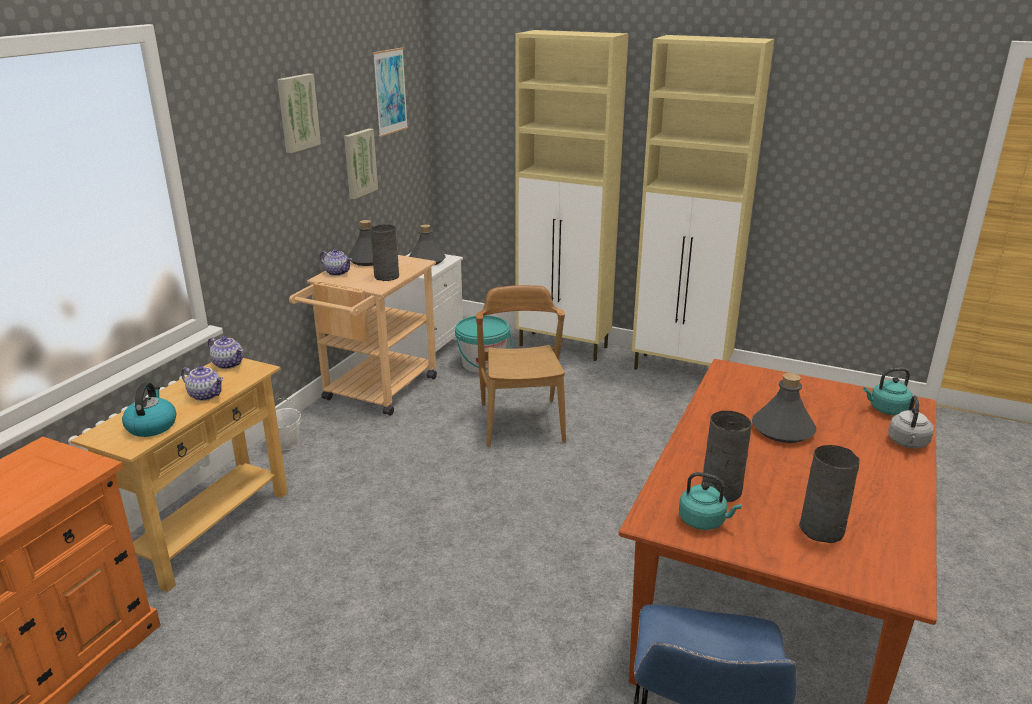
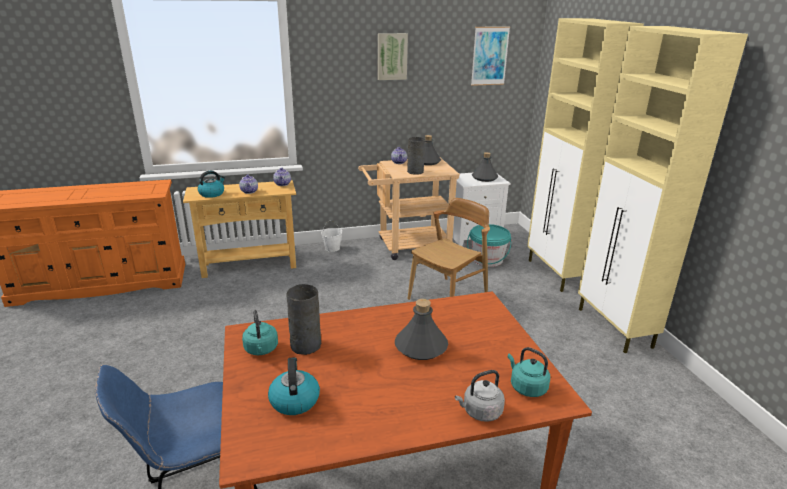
camera: 50 degrees right, 0 degrees up
(359, 163) = (446, 99): picture -> none
(822, 530) = (294, 400): grey vase -> kettle

